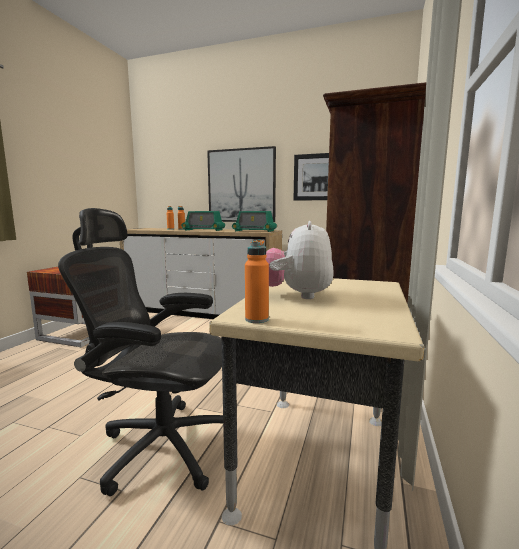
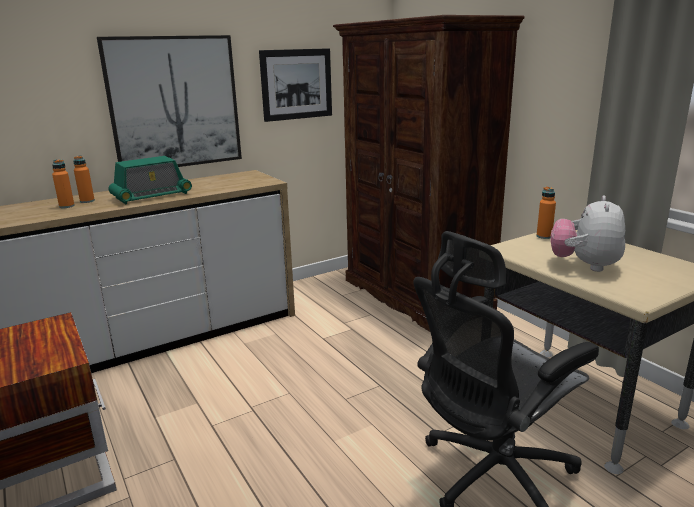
camera: 50 degrees left, 10 degrees up
(254, 231) = (243, 181): radio -> none
(256, 319) = (655, 297): orange bottle -> orange bottle (544, 236)
(297, 295) = (584, 265): plush toy -> plush toy turned 60 degrees clockwise

